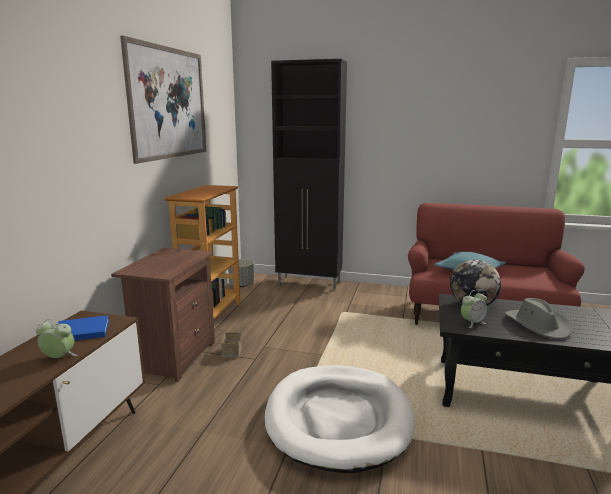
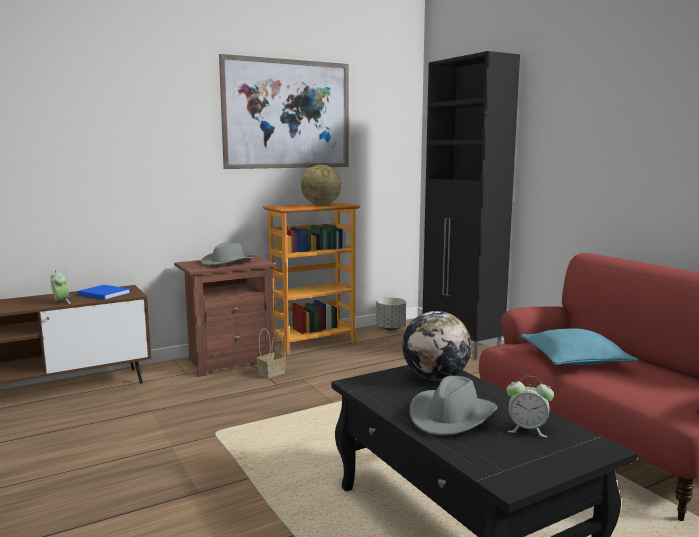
camera: 45 degrees right, 5 degrees down
(167, 260) = (227, 262): none -> grey hat
(209, 190) = (321, 205): none -> globe
(338, 419) = (239, 449): white dog bed -> none
(472, 323) = (383, 388): alarm clock -> alarm clock (527, 429)

